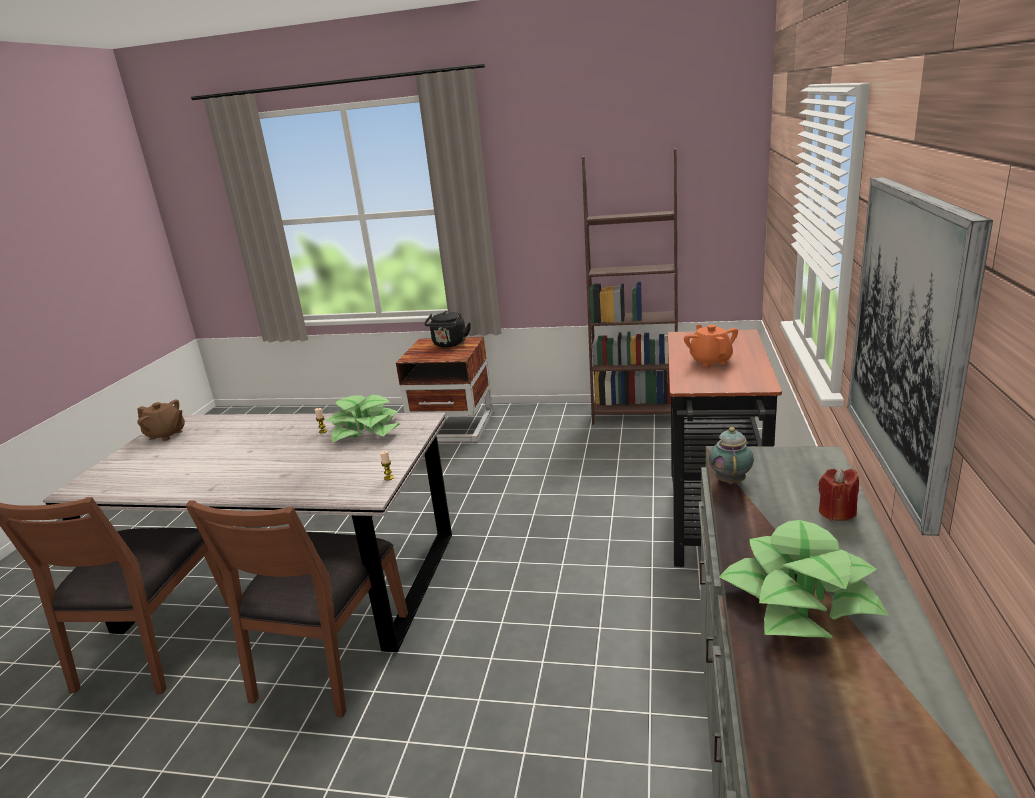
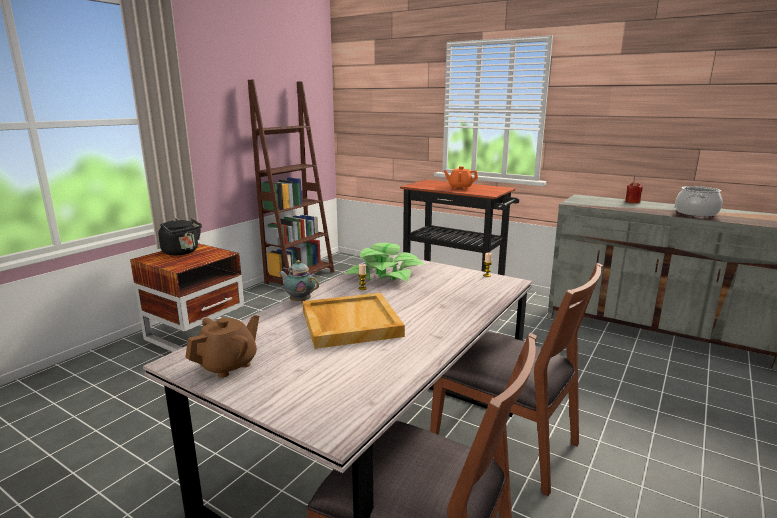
camera: 70 degrees left, 5 degrees down
(238, 449) = (350, 323): none -> beige tray
(730, 480) = (597, 206): teapot -> teapot (299, 301)
(800, 599) = (696, 213): potted plant -> cooking pot
(908, 338) = (641, 124): picture -> none

